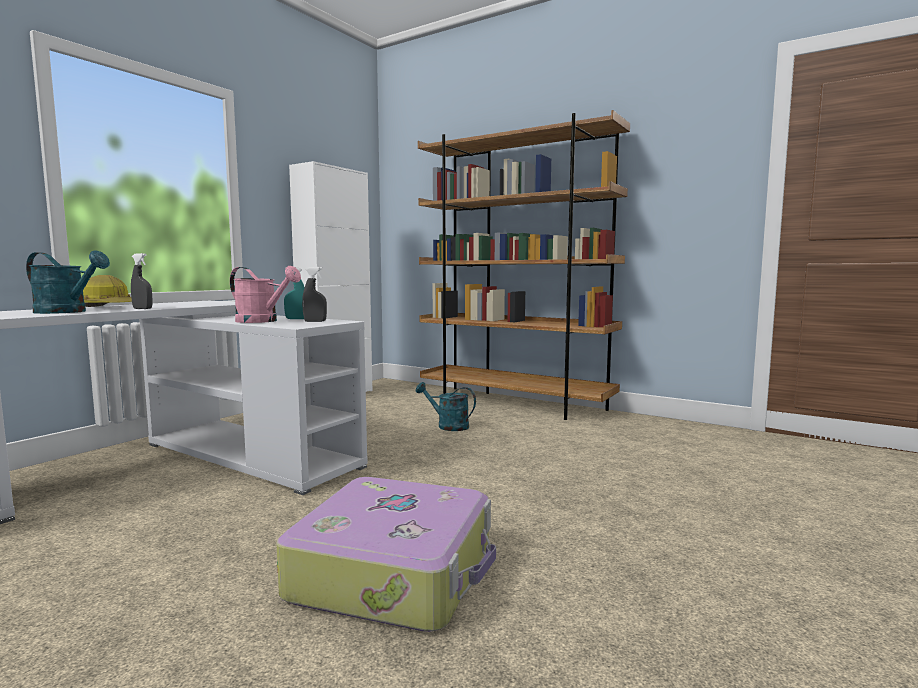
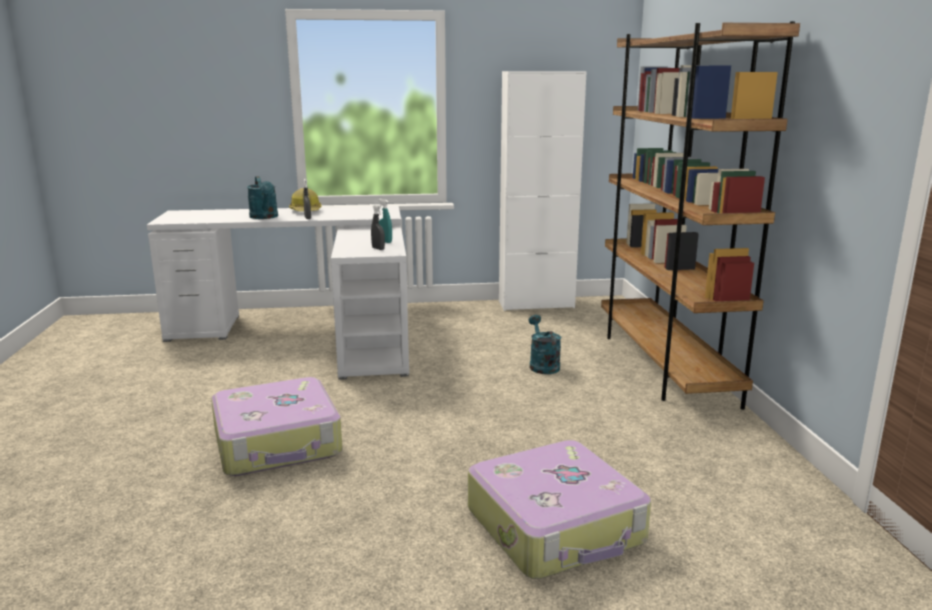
camera: 50 degrees right, 10 degrees up
(263, 321) = (356, 241): pink watering can -> none
(724, 503) = (556, 527): none -> suitcase

